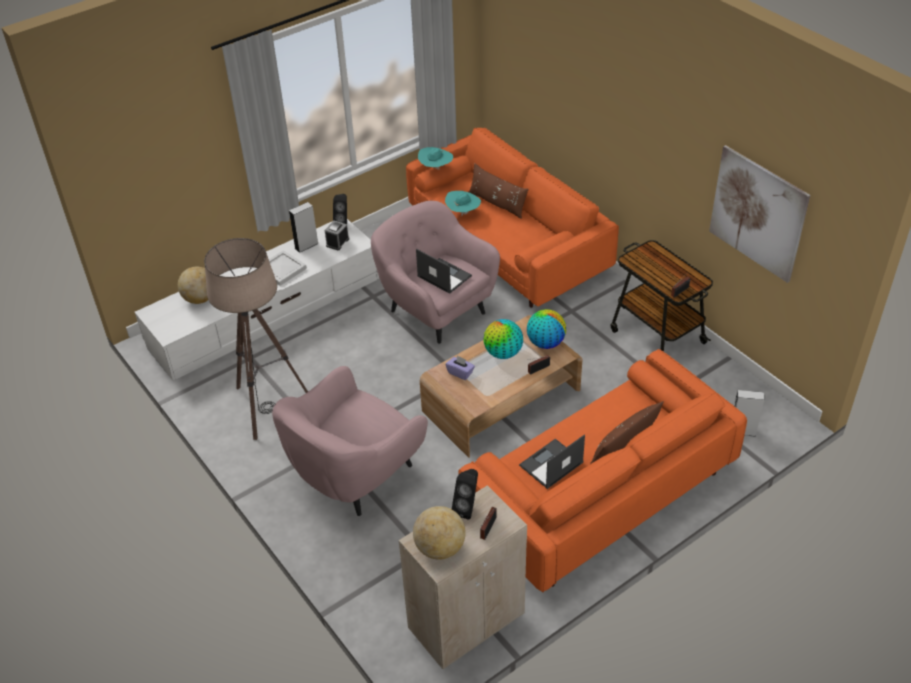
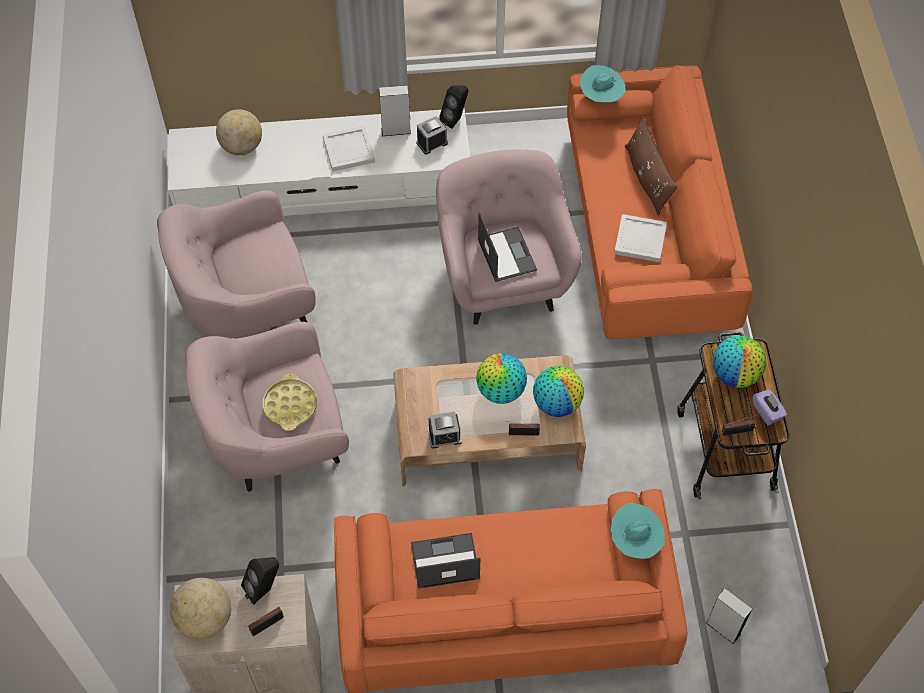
camera: 30 degrees right, 15 degrees up
(267, 406) = (247, 307): floor lamp -> pink armchair
(367, 425) = (290, 405): none -> yellow tray
(460, 373) = (437, 391): purple tissue box -> purple tissue box (767, 412)
(463, 213) = (598, 172): turquoise hat -> turquoise hat (635, 540)
(488, 395) = (444, 436): none -> alarm clock
(520, 236) = (639, 240): none -> white tray
(624, 445) = (540, 583): brown pillow -> none
(651, 264) = (735, 374): none -> globe
(758, 213) = (842, 408): picture -> none

